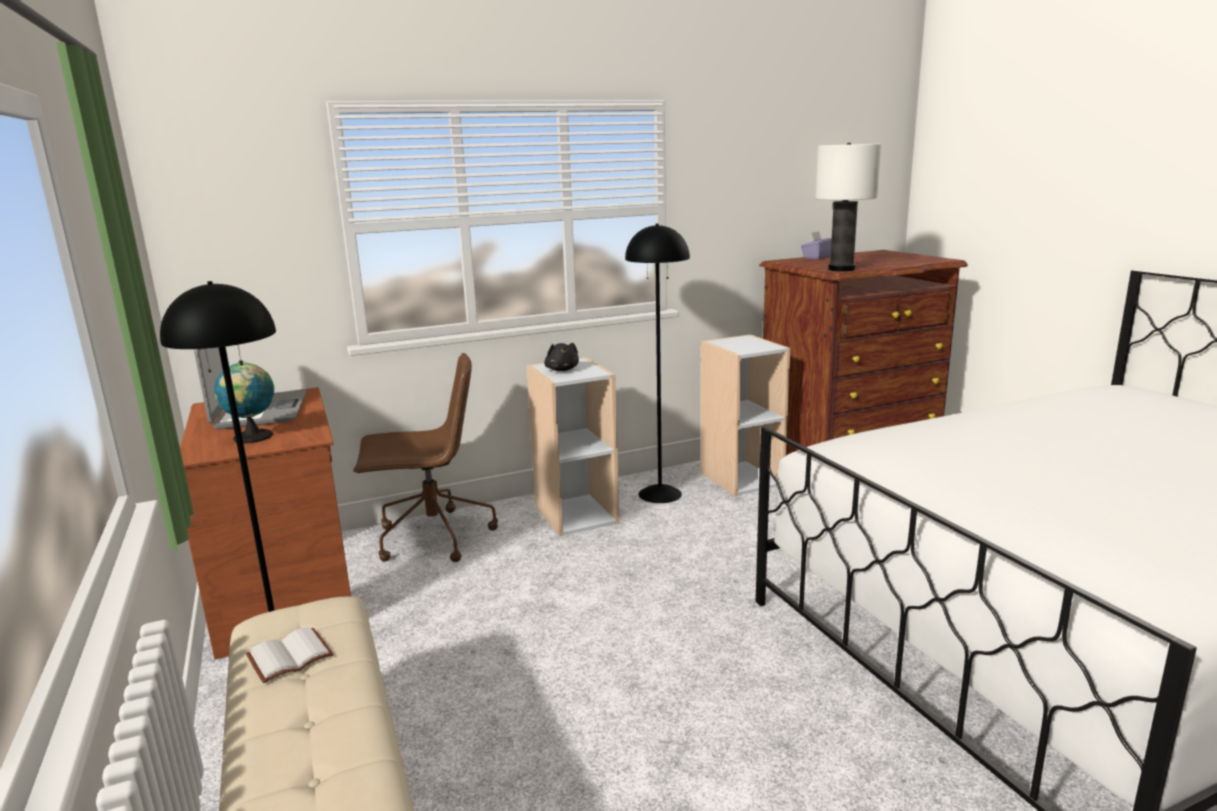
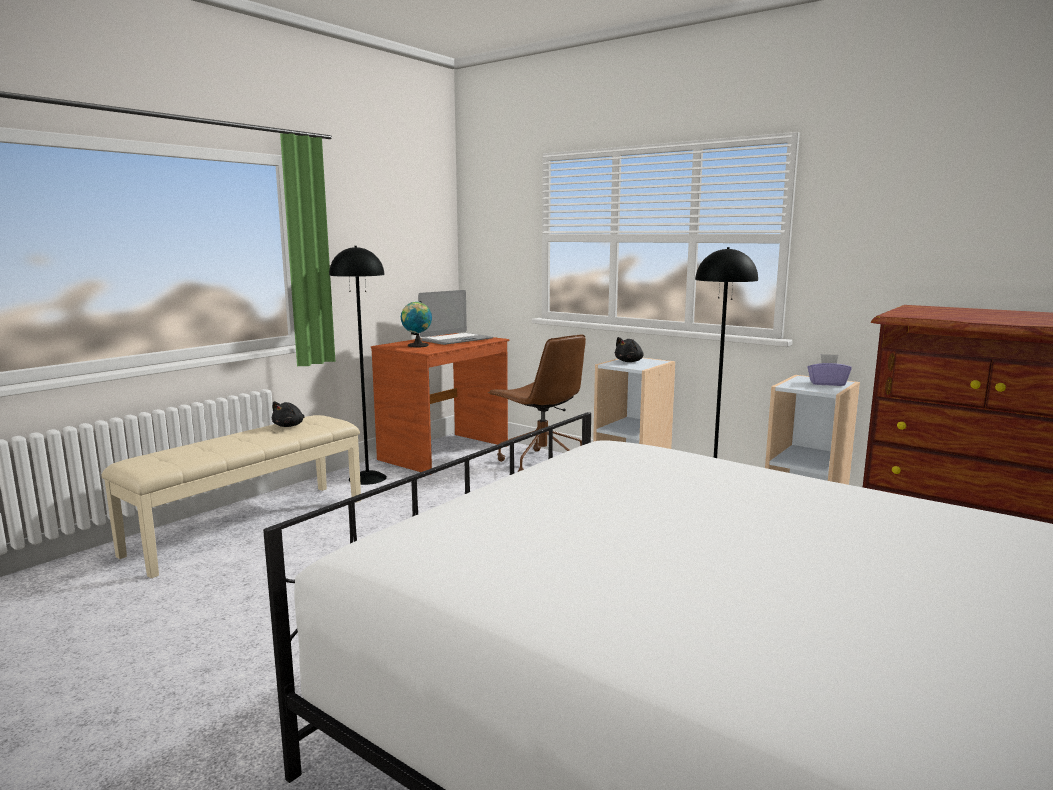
camera: 60 degrees right, 5 degrees down
(290, 655) = (289, 426): white book -> black plush toy
(817, 257) = (975, 309): purple tissue box -> purple tissue box (827, 383)
(841, 269) = (911, 315): white table lamp -> none

